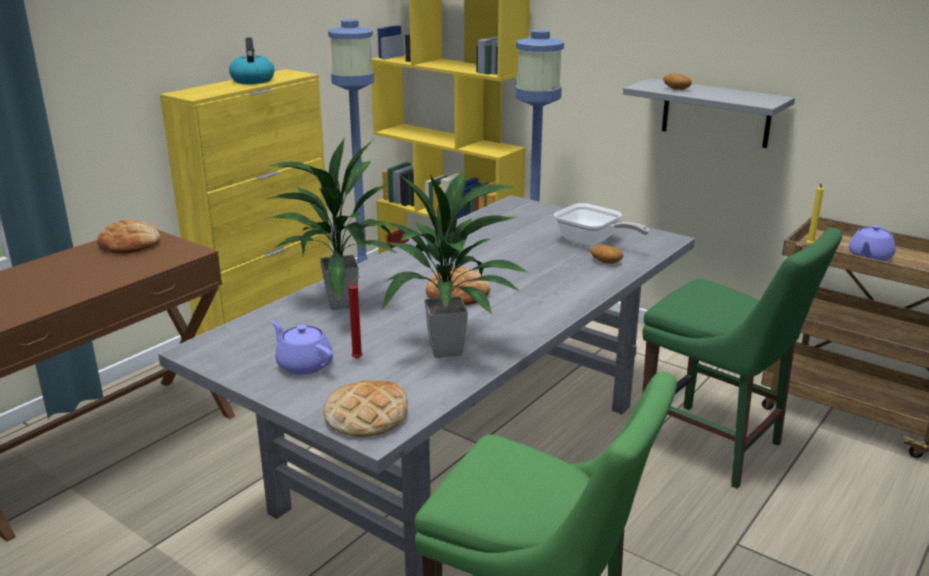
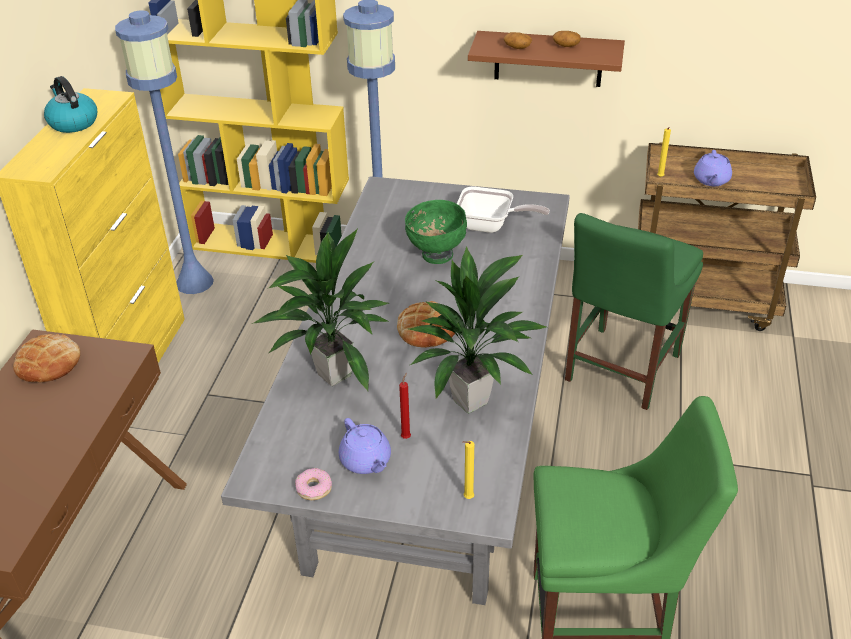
camera: 25 degrees left, 15 degrees up
(237, 369) = (314, 488): none -> donut
(303, 364) = (366, 461): purple teapot -> purple teapot turned 135 degrees counterclockwise
(366, 416) = (467, 498): bread -> yellow candle
(519, 250) = (436, 255): none -> green bowl
(605, 262) = (519, 249): potato -> potato (565, 45)
(716, 113) = (548, 59): grey shelf -> brown shelf
(716, 447) = (619, 370): green chair -> green chair turned 105 degrees clockwise

